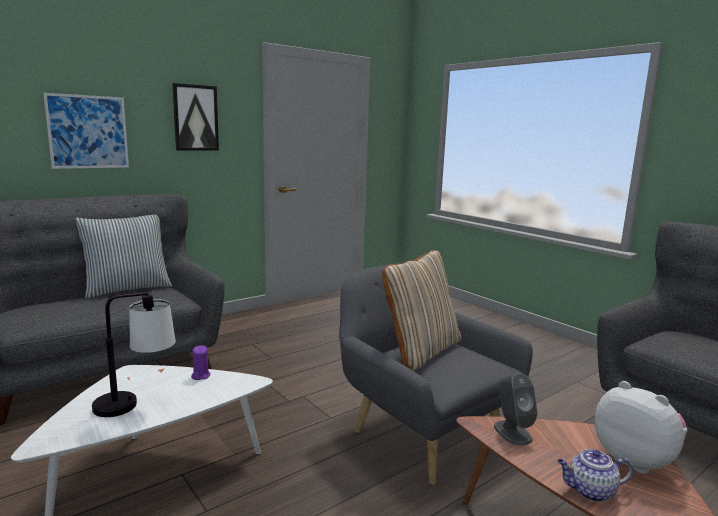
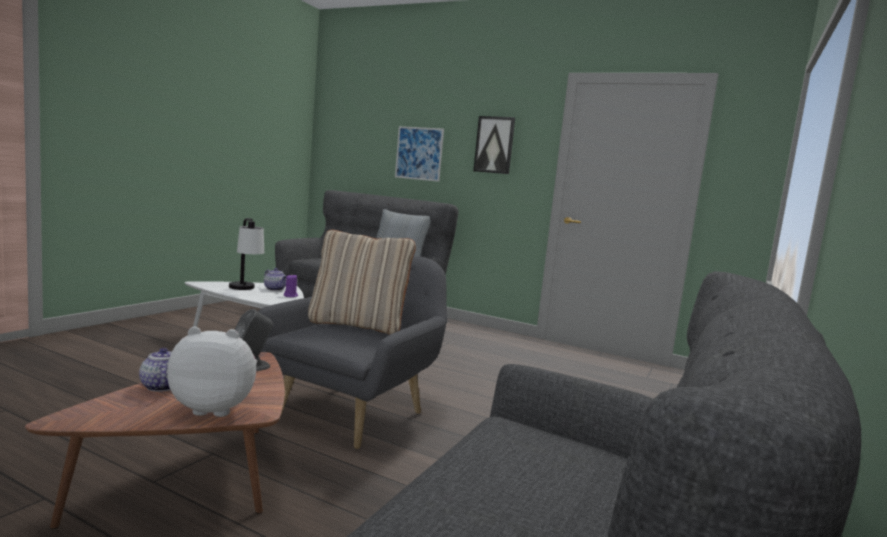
camera: 65 degrees right, 5 degrees down
(149, 381) = (275, 289): none -> teapot
(635, 460) = (215, 408): plush toy -> plush toy turned 120 degrees counterclockwise

